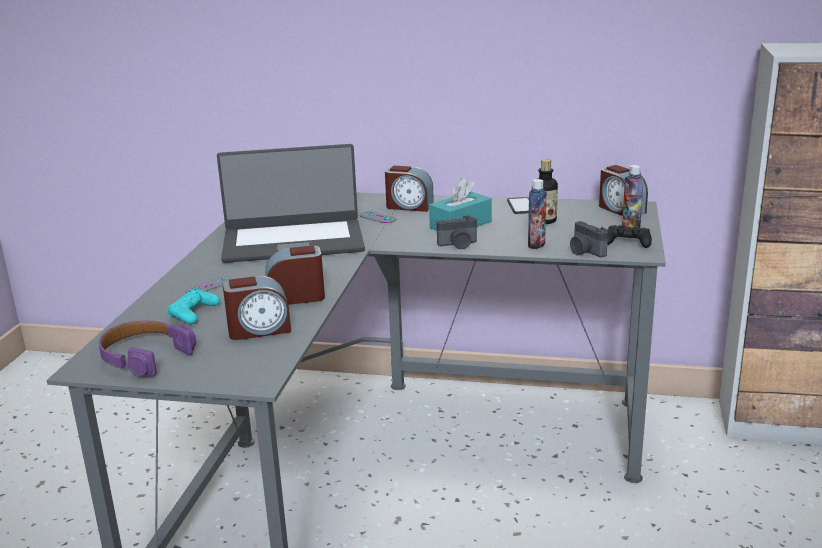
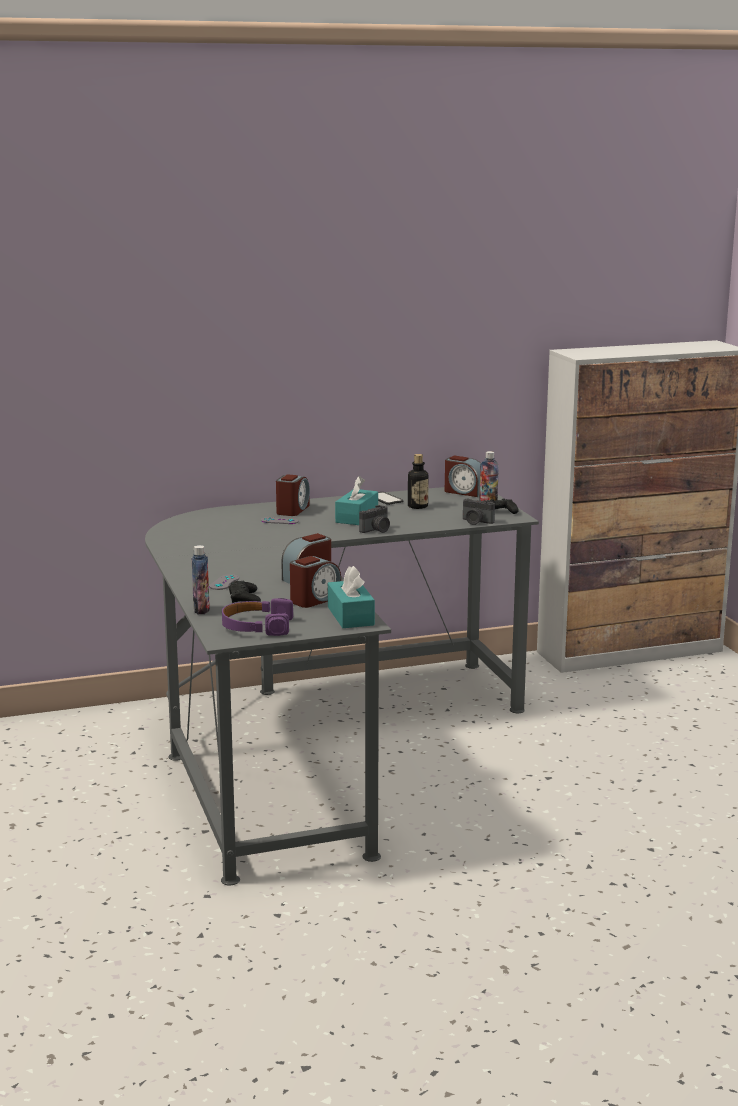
camera: 30 degrees left, 5 degrees down
(193, 313) = (244, 599): turquoise game controller -> black game controller
(259, 364) = (350, 616): none -> turquoise tissue box
(293, 241) = (237, 546): laptop -> none
(409, 206) = (292, 510): alarm clock -> alarm clock turned 60 degrees counterclockwise
(536, 244) = (435, 522): bottle -> bottle (201, 610)

